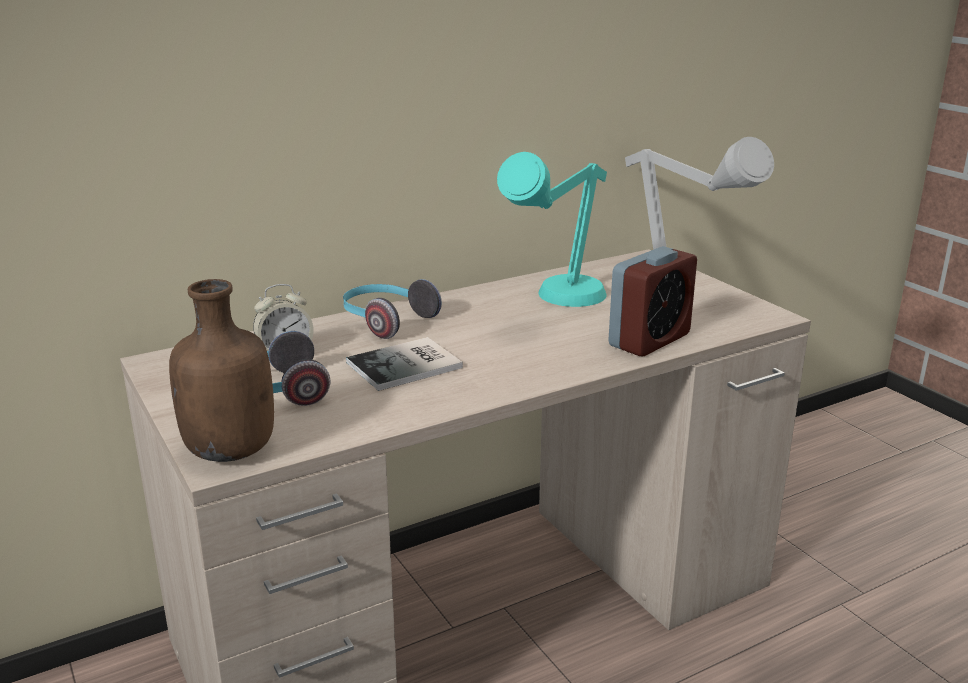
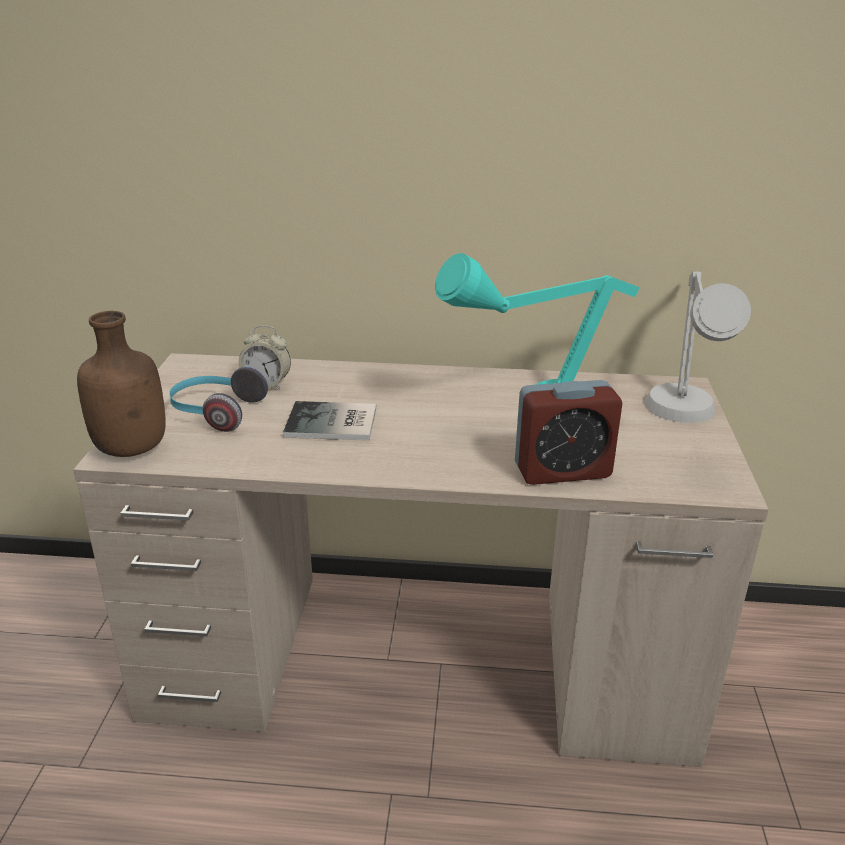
camera: 35 degrees right, 5 degrees up
(386, 321) = (373, 379): headphones -> none

